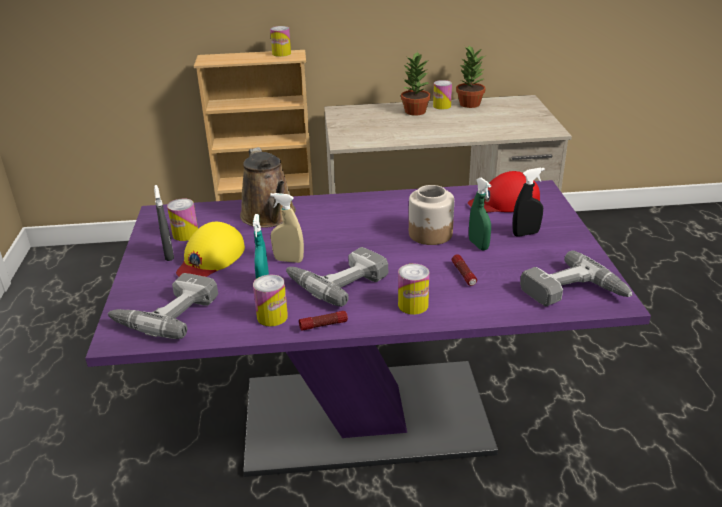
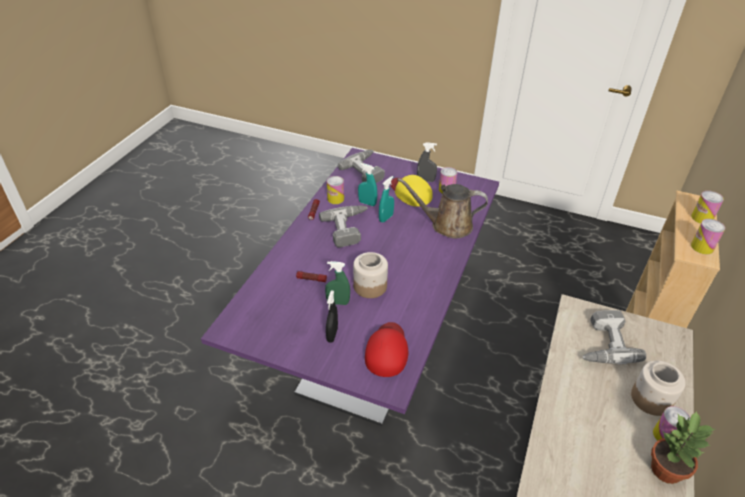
camera: 115 degrees right, 10 degrees up
(288, 260) = (386, 218): beige spray bottle -> turquoise spray bottle
(413, 305) = (301, 247): can -> can (701, 218)
(415, 112) = (650, 398): potted plant -> jar
(574, 293) = (250, 316): power drill -> power drill (603, 343)

